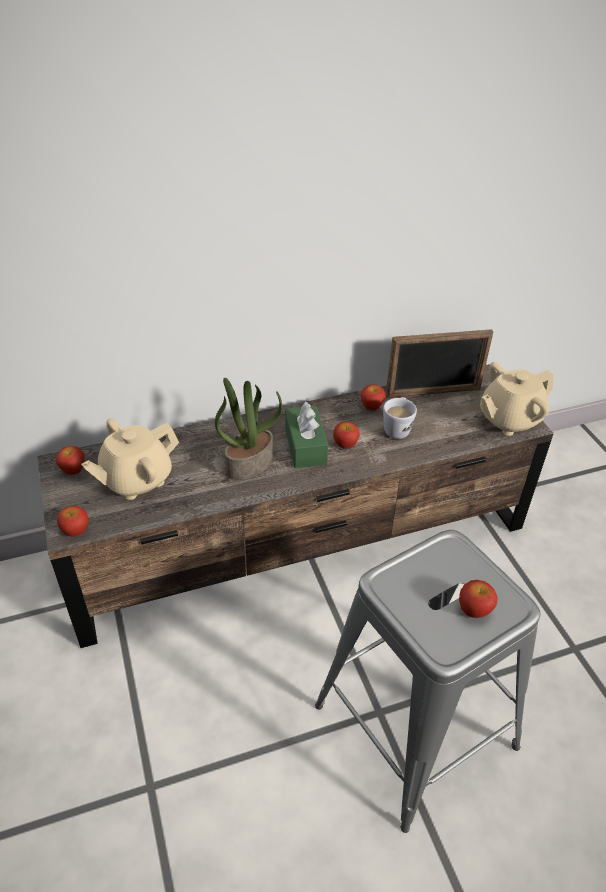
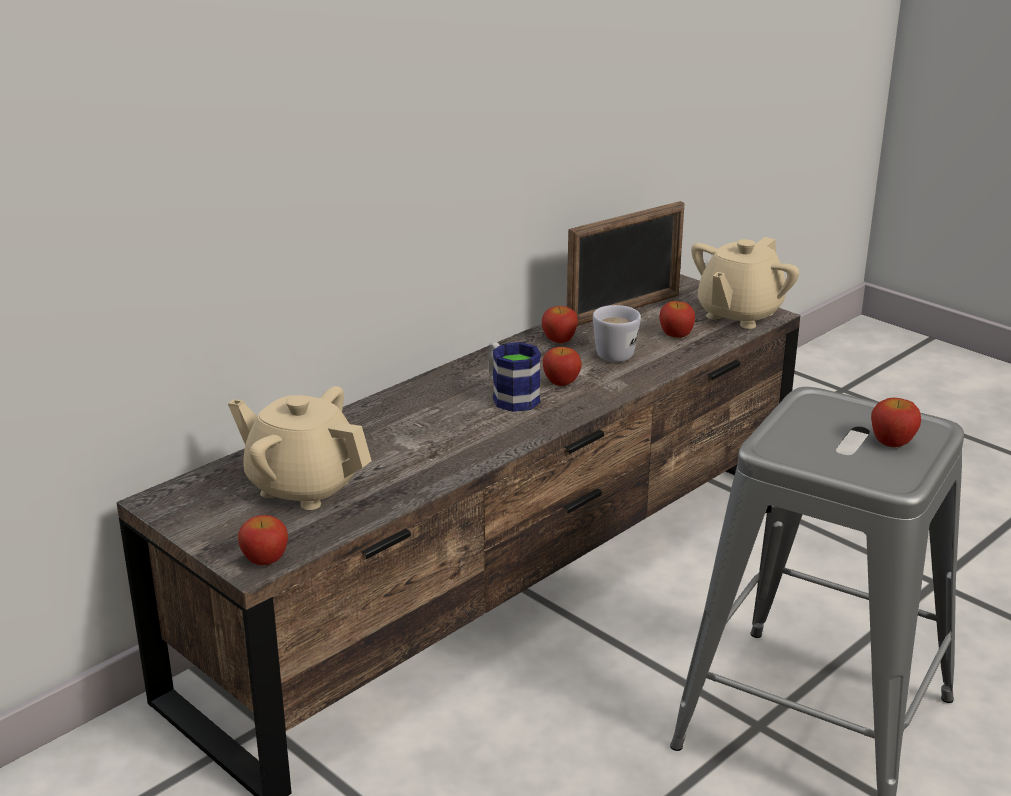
camera: 25 degrees left, 15 degrees down
(73, 469) = (193, 500): apple -> apple (675, 335)
(136, 480) = (303, 486): beige teapot -> beige teapot turned 90 degrees clockwise
(249, 463) = (450, 430): potted plant -> none
(305, 446) = (510, 396): green tissue box -> mug

